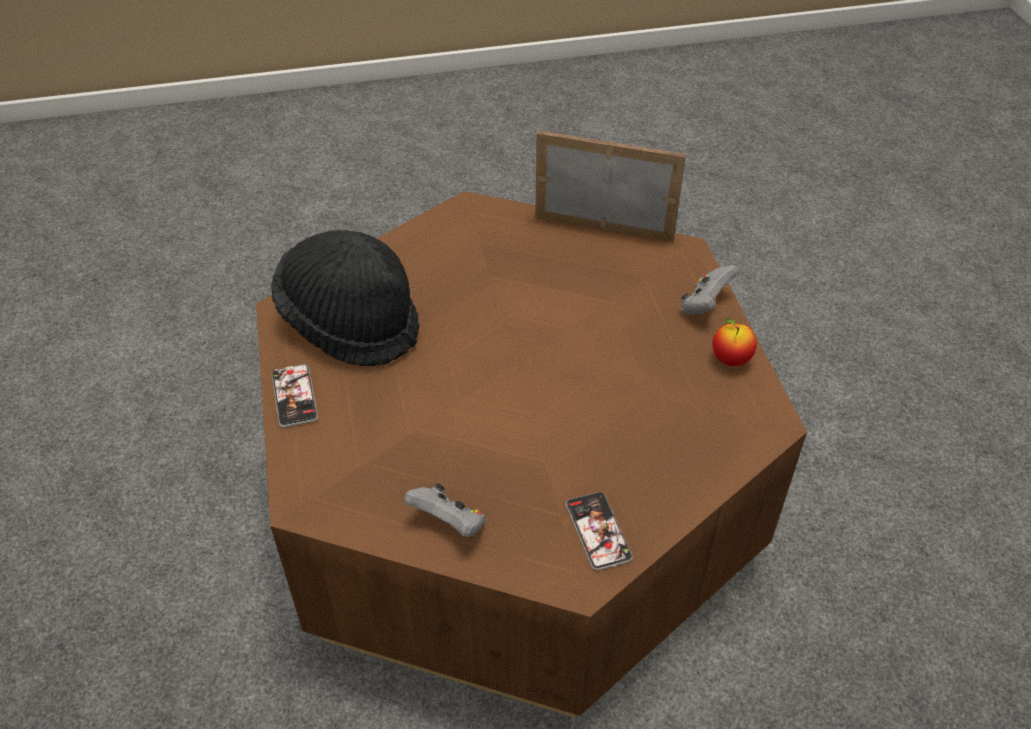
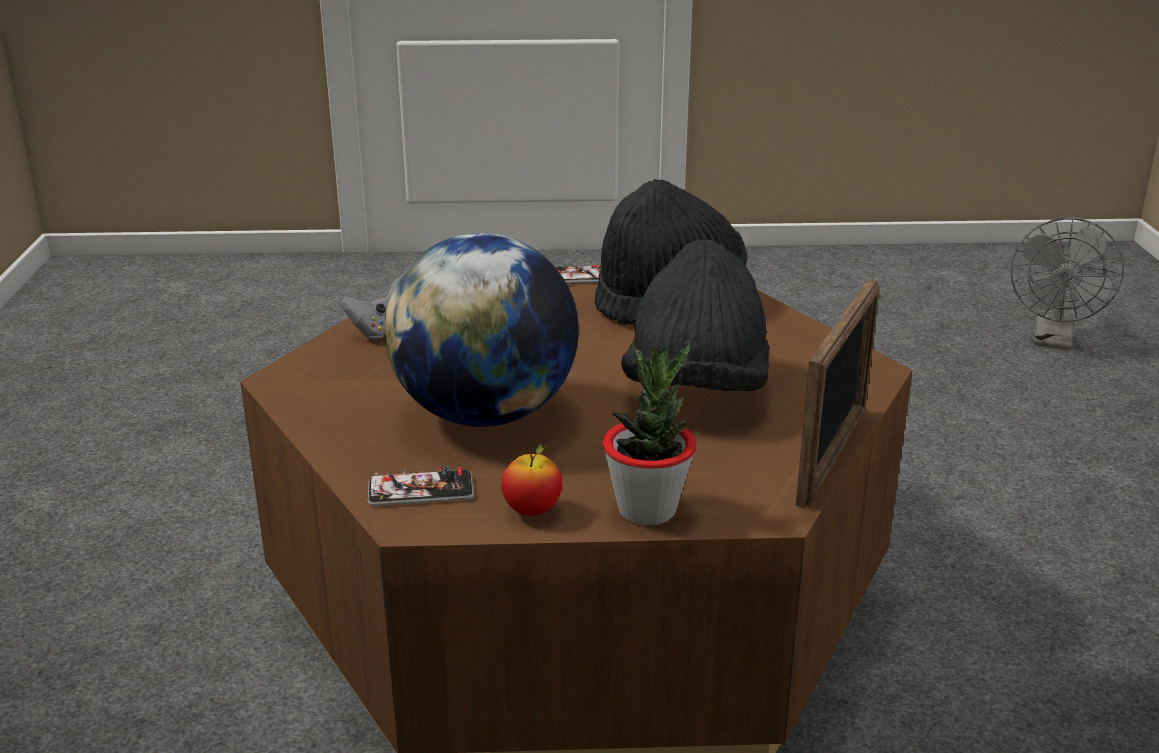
camera: 100 degrees right, 20 degrees down
(83, 211) = (1053, 340): none -> grey fan
(527, 293) = (696, 391): none -> black hat
(598, 531) = (327, 393): phone -> phone (420, 490)
(603, 410) = (485, 415): none -> globe
(705, 305) = (647, 510): grey game controller -> potted plant

